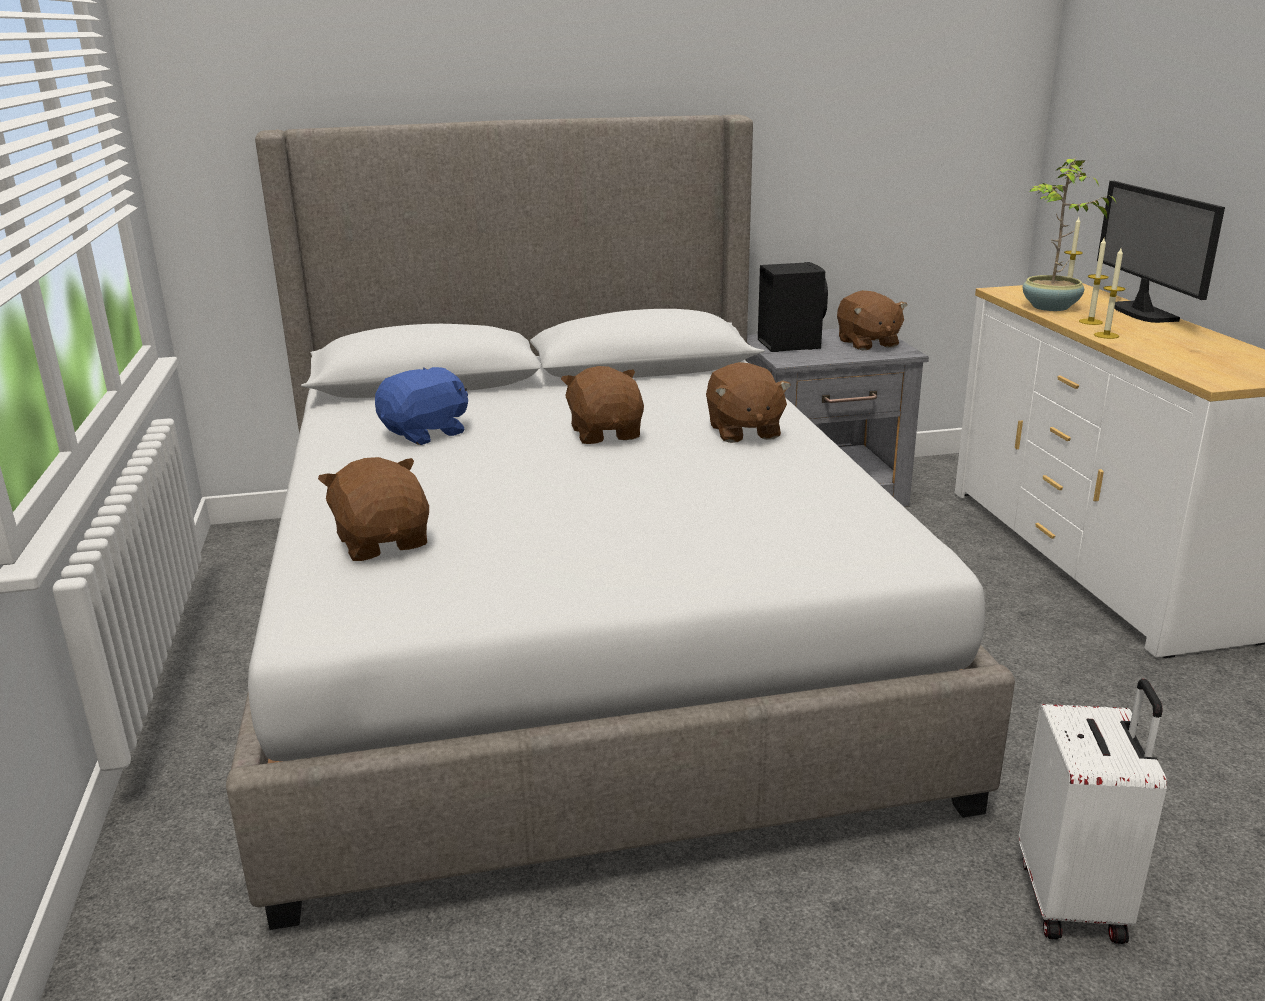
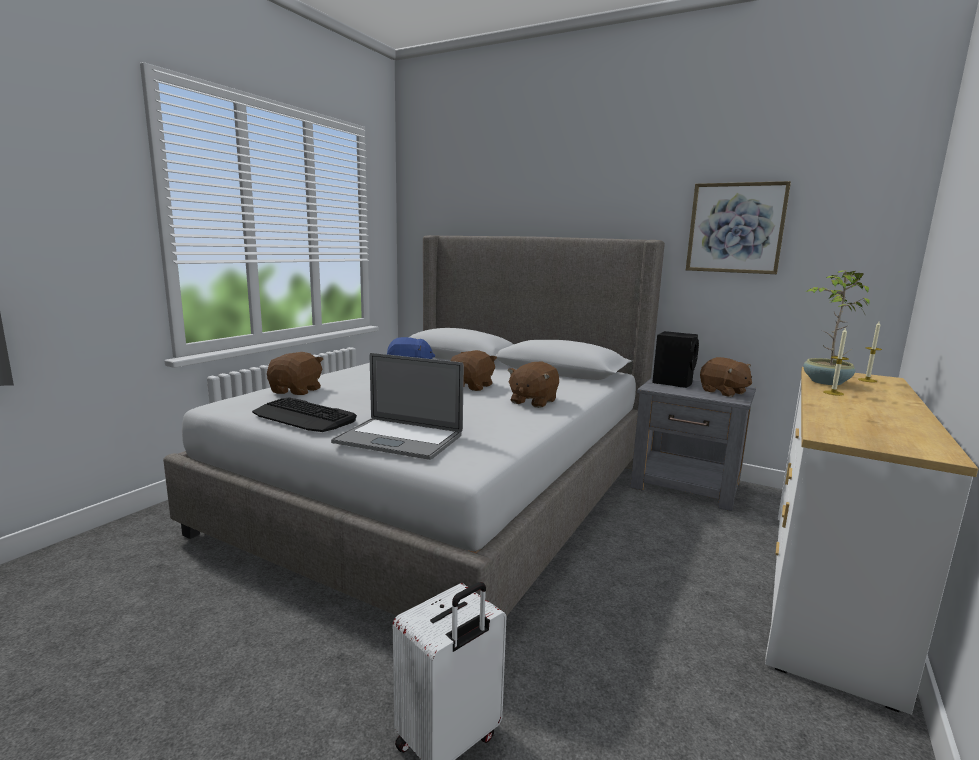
camera: 40 degrees right, 10 degrees down
(544, 580) = (304, 416): none -> keyboard
(760, 554) = (399, 439): none -> laptop
(835, 87) = (735, 228): none -> picture
(867, 343) = (723, 392): brown plush toy -> brown plush toy turned 60 degrees counterclockwise
(1106, 335) = (820, 400): candle -> none
(1141, 313) = (898, 398): monitor -> none

